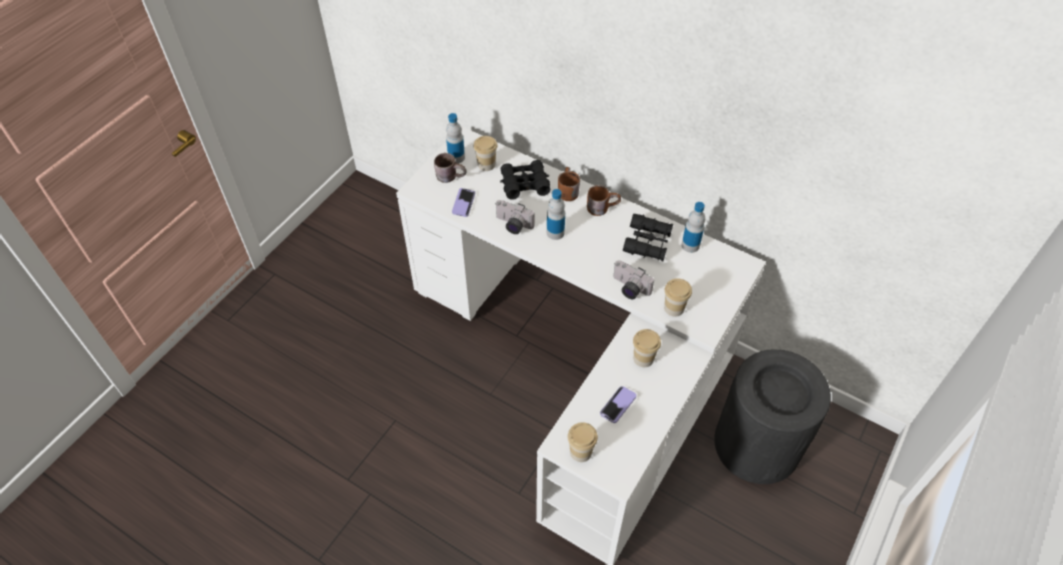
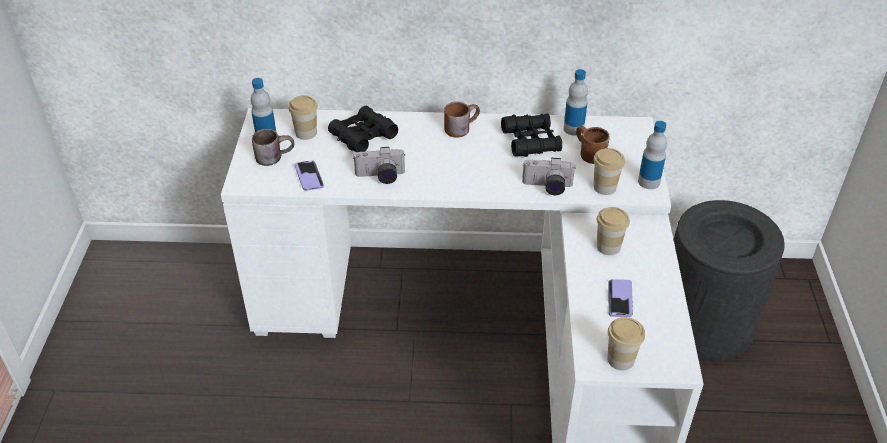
camera: 30 degrees left, 10 degrees down
(555, 232) = (431, 167): bottle -> bottle (649, 182)
(566, 191) = (411, 127): brown mug -> brown mug (587, 154)

